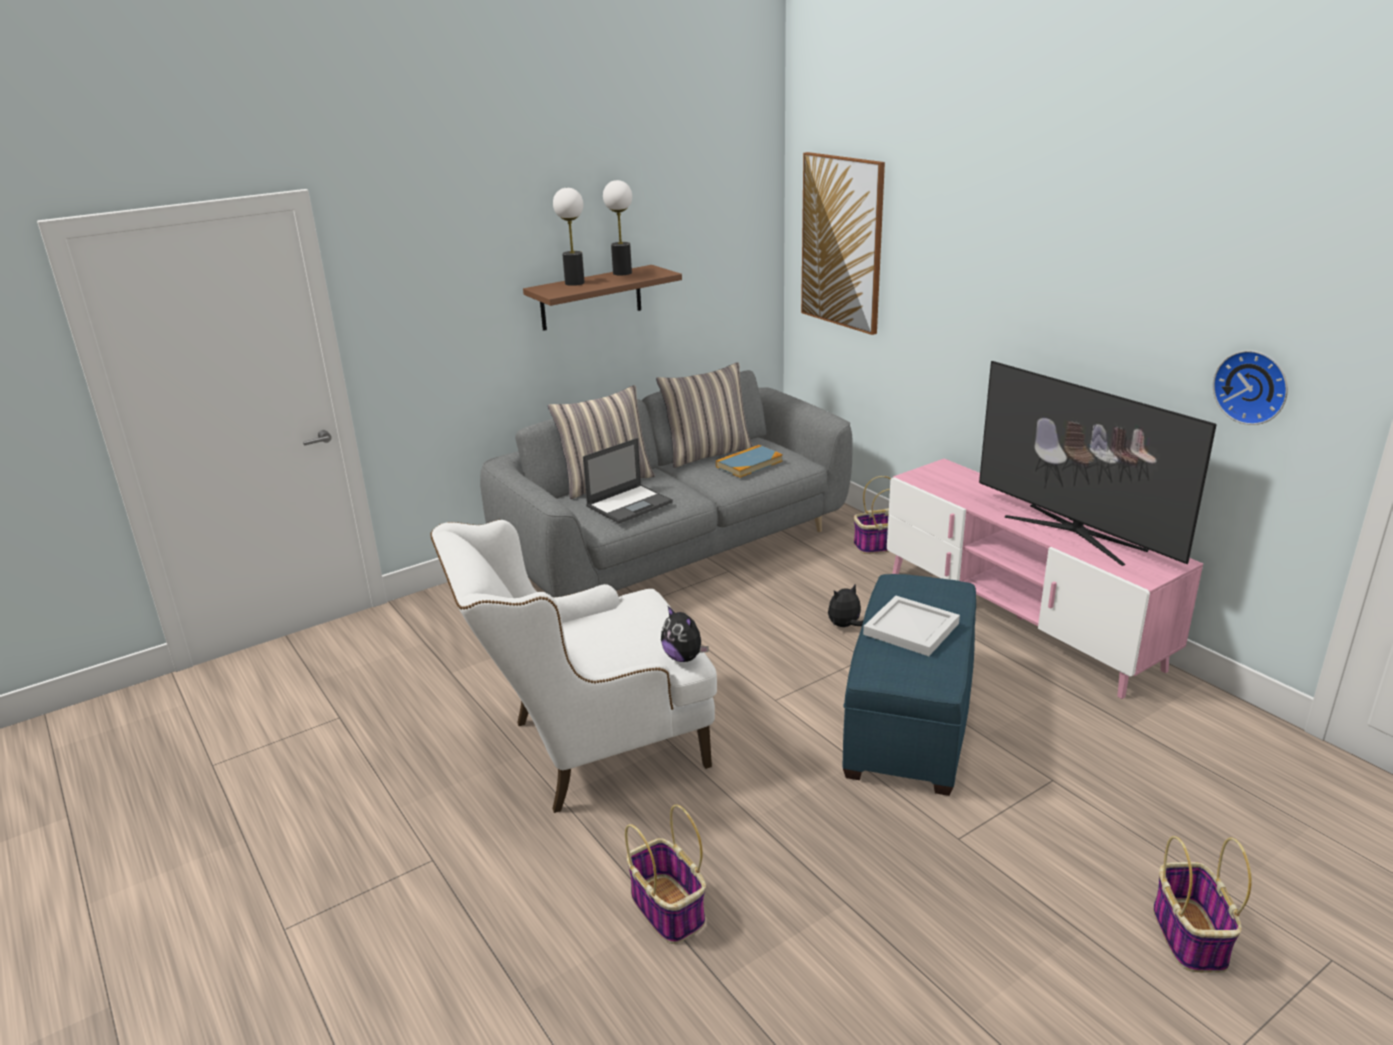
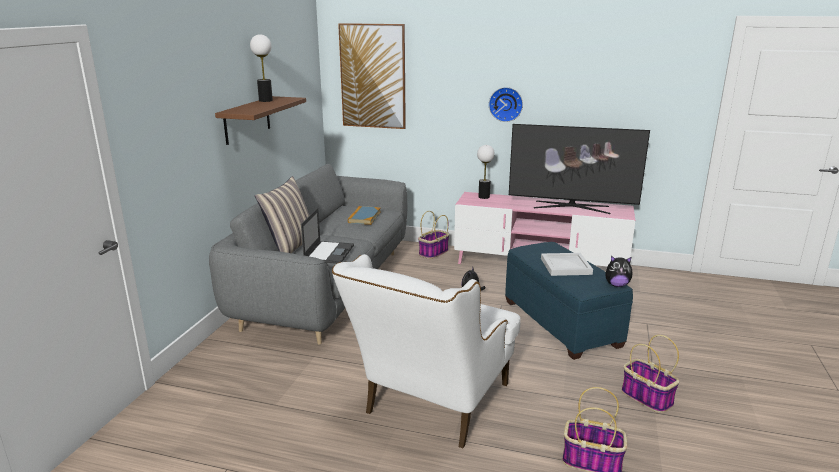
camera: 40 degrees left, 5 degrees down
(575, 283) = (247, 107): table lamp -> table lamp (484, 197)
(684, 657) = (499, 313): plush toy -> plush toy (617, 285)
(707, 453) = (329, 218): pillow -> none
(1188, 935) = (768, 358): basket -> basket (645, 397)
(1252, 386) = (650, 112): wall clock -> wall clock (506, 104)

